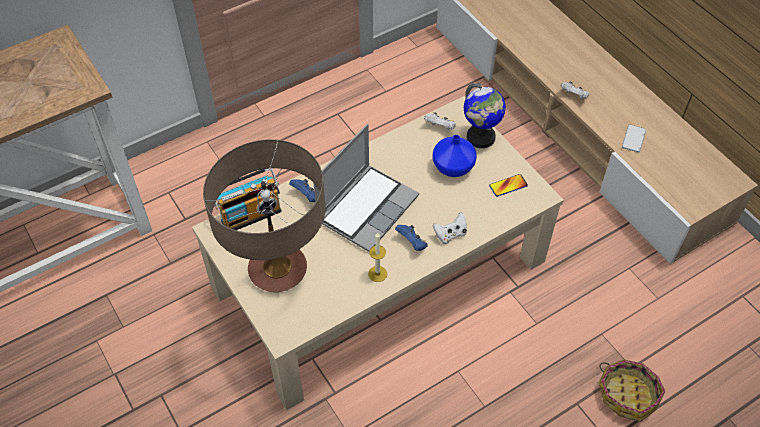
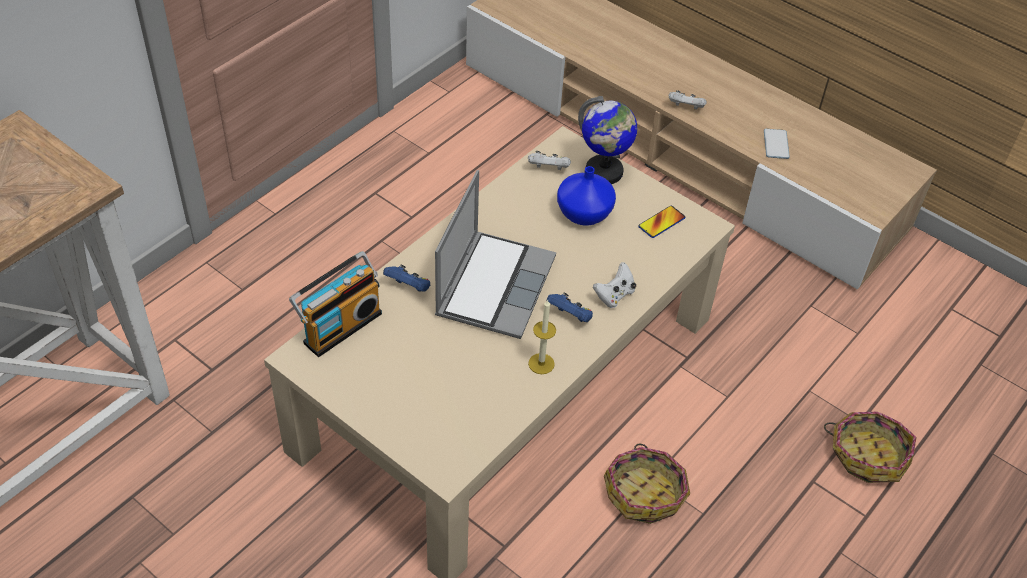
camera: 20 degrees left, 5 degrees down
(277, 270) = (406, 389): table lamp -> none
(448, 380) = (645, 492): none -> basket

